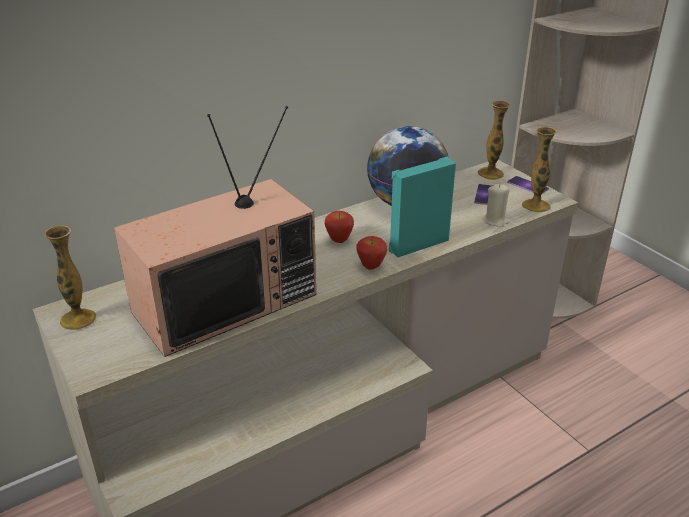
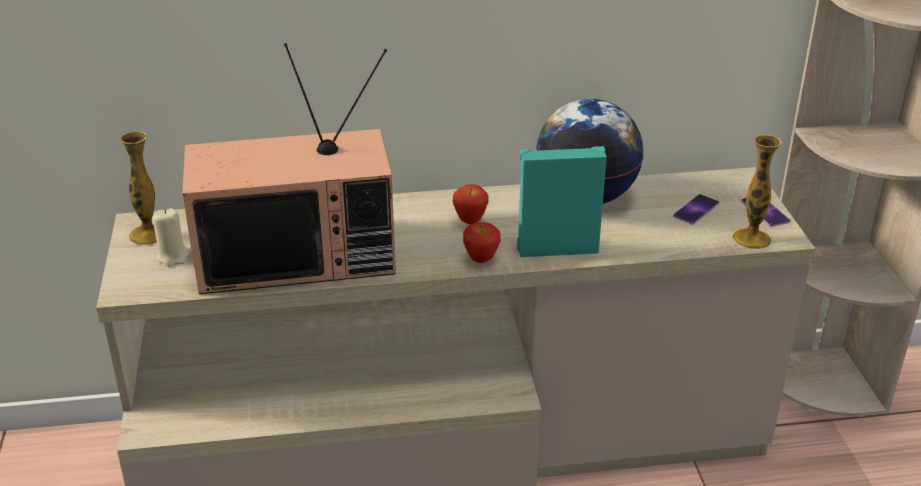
camera: 25 degrees right, 0 degrees up
(490, 173) = (729, 184): vase -> none
(495, 221) = (679, 244): beige candle -> beige candle (173, 257)

